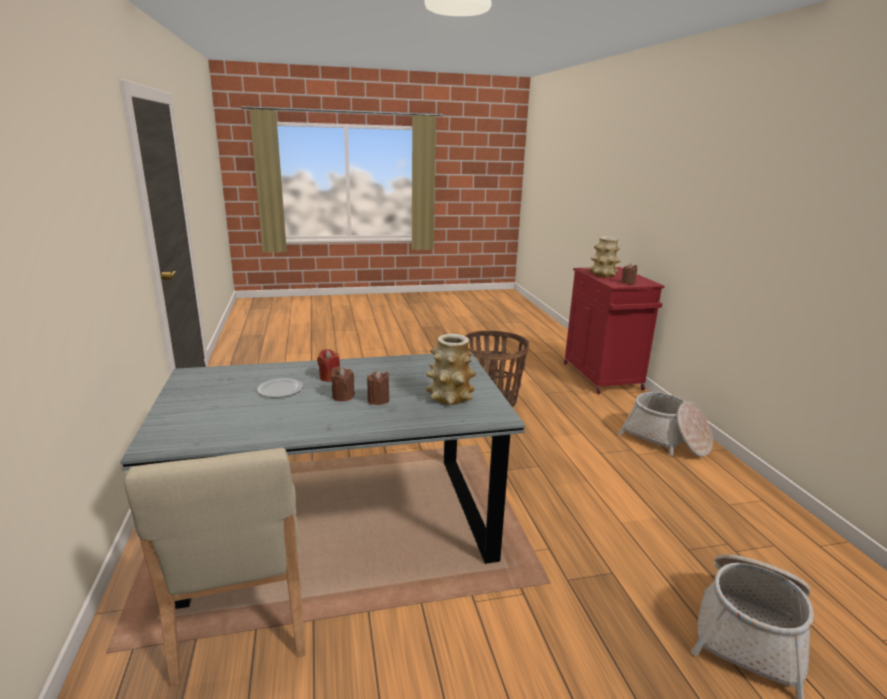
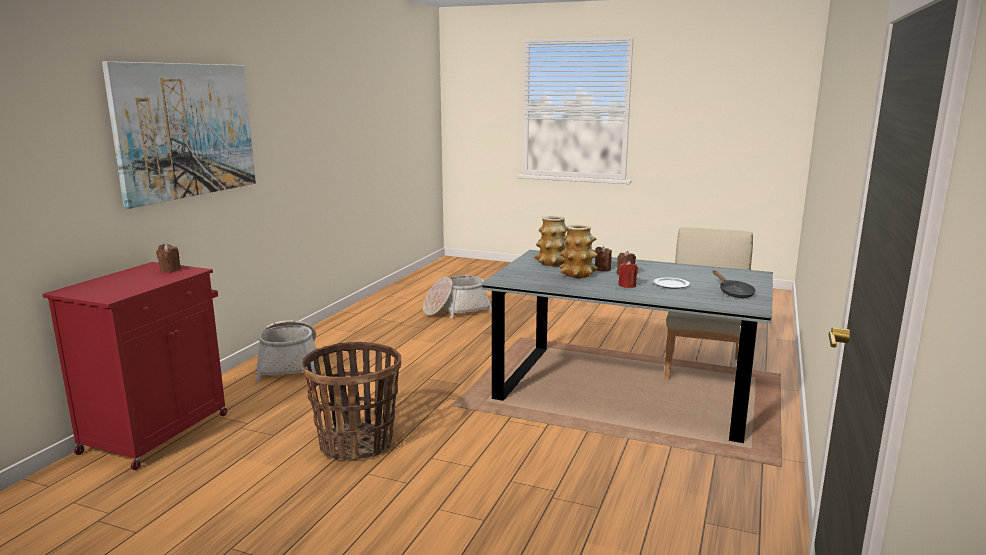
camera: 145 degrees left, 5 degrees down
(204, 392) = (734, 293): none -> black frying pan
(603, 275) = (140, 284): vase -> vase (578, 274)
(721, 194) = (186, 130): none -> picture

